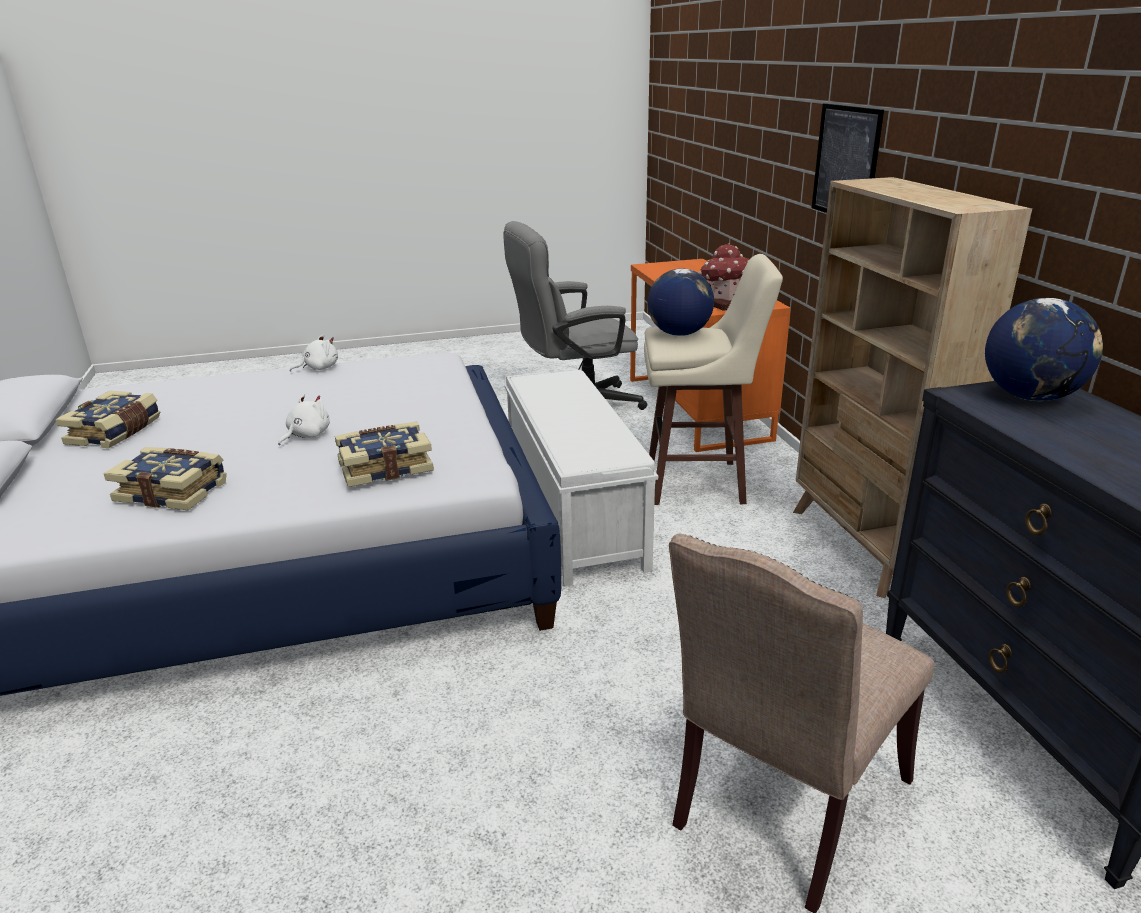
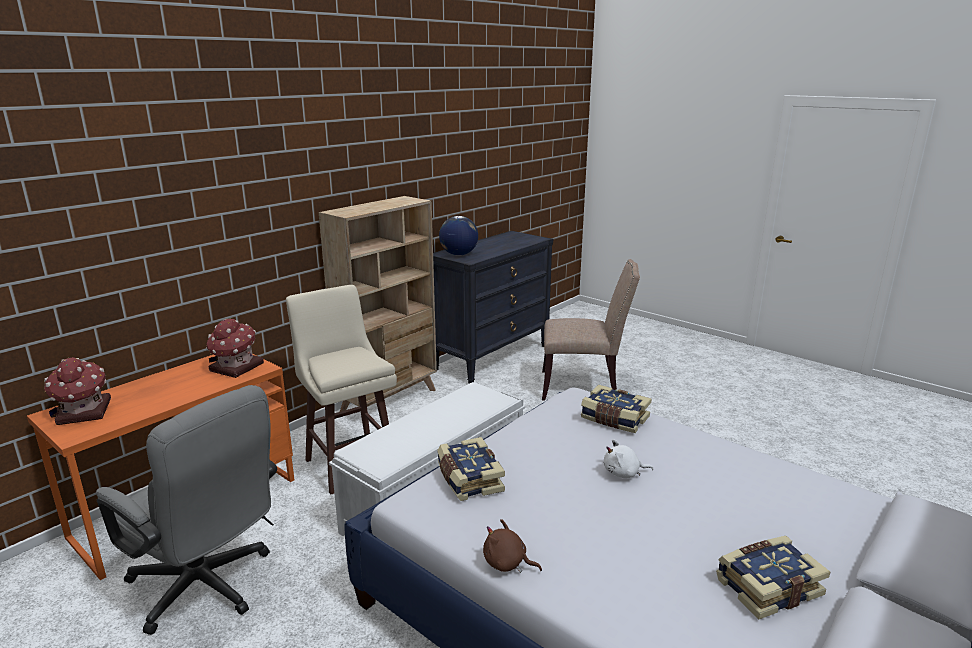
camera: 125 degrees left, 5 degrees down
(173, 491) = (746, 478): book -> book (468, 479)
(319, 368) = (507, 563): white plush toy -> brown plush toy
(679, 334) = (341, 363): globe -> none
(685, 267) = (83, 413): none -> toy house
(846, 162) = (260, 220): picture -> none

